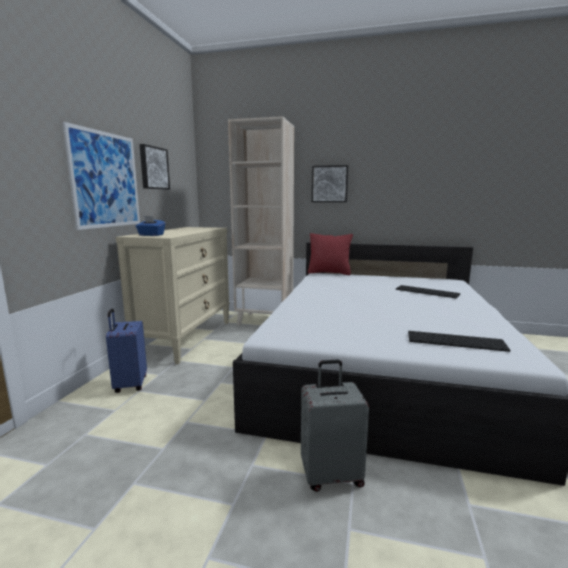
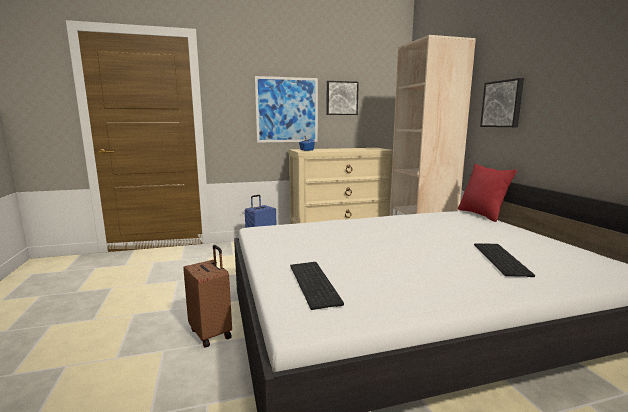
camera: 60 degrees right, 0 degrees up
(331, 475) = (211, 333): grey suitcase -> brown suitcase

